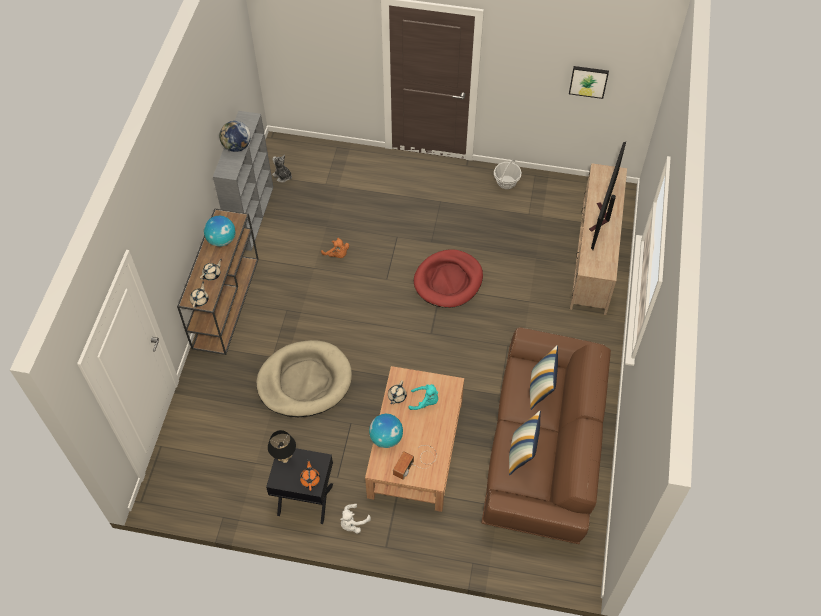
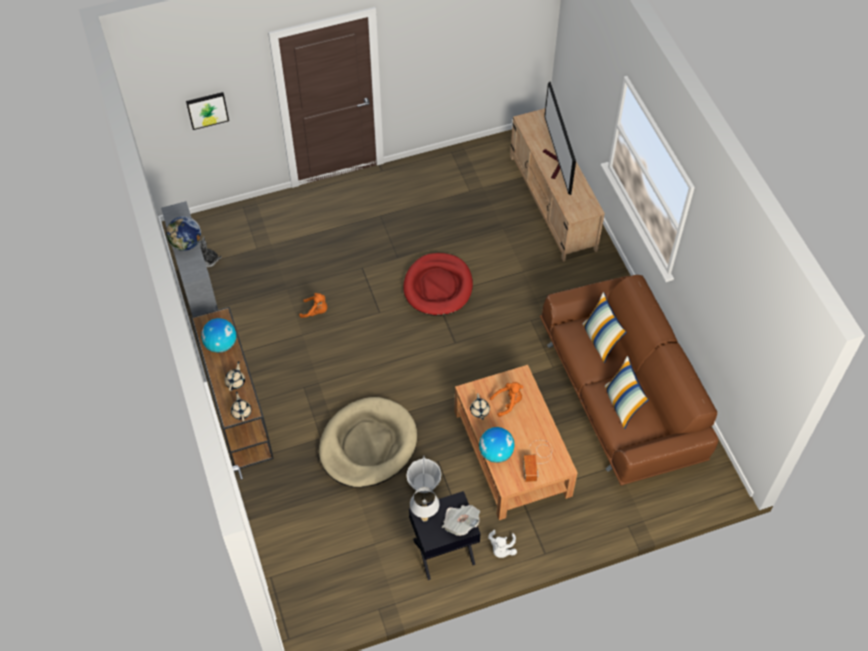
camera: 30 degrees left, 0 degrees up
(285, 460) = (424, 518): black table lamp -> white table lamp
(310, 479) = (460, 523): orange teapot -> newspaper
(425, 401) = (508, 402): turquoise plush toy -> orange plush toy
(506, 182) = (429, 170): basket -> basket (424, 483)
(588, 81) = (487, 38): picture -> picture (207, 109)

